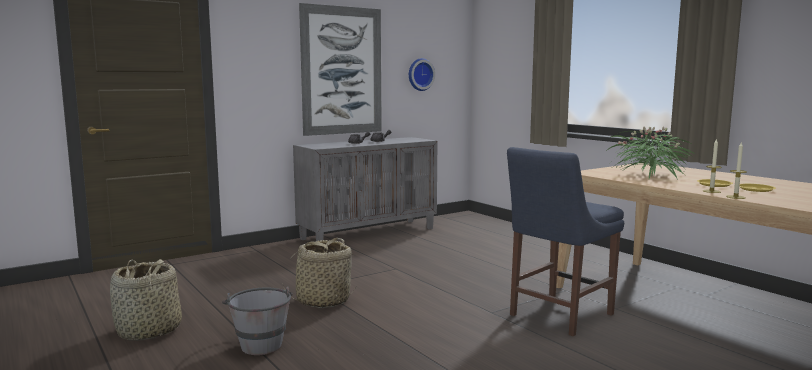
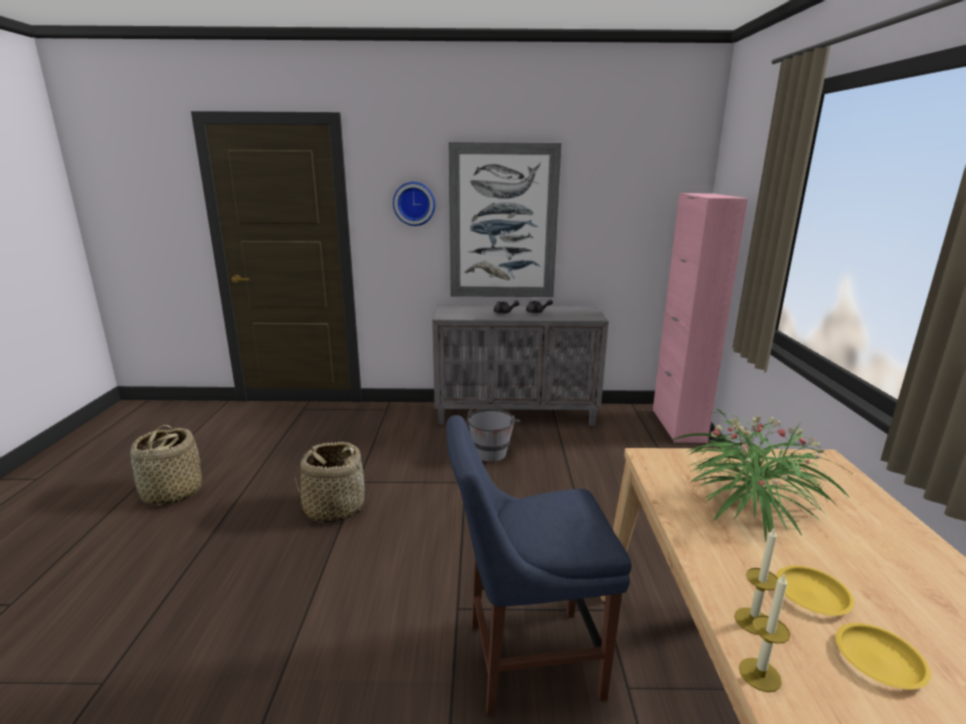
camera: 35 degrees right, 10 degrees up
(260, 342) = (209, 547): grey bucket -> grey bucket (492, 450)
(420, 74) = (618, 227): wall clock -> wall clock (414, 203)
(482, 219) = (678, 425): none -> pink cabinet

